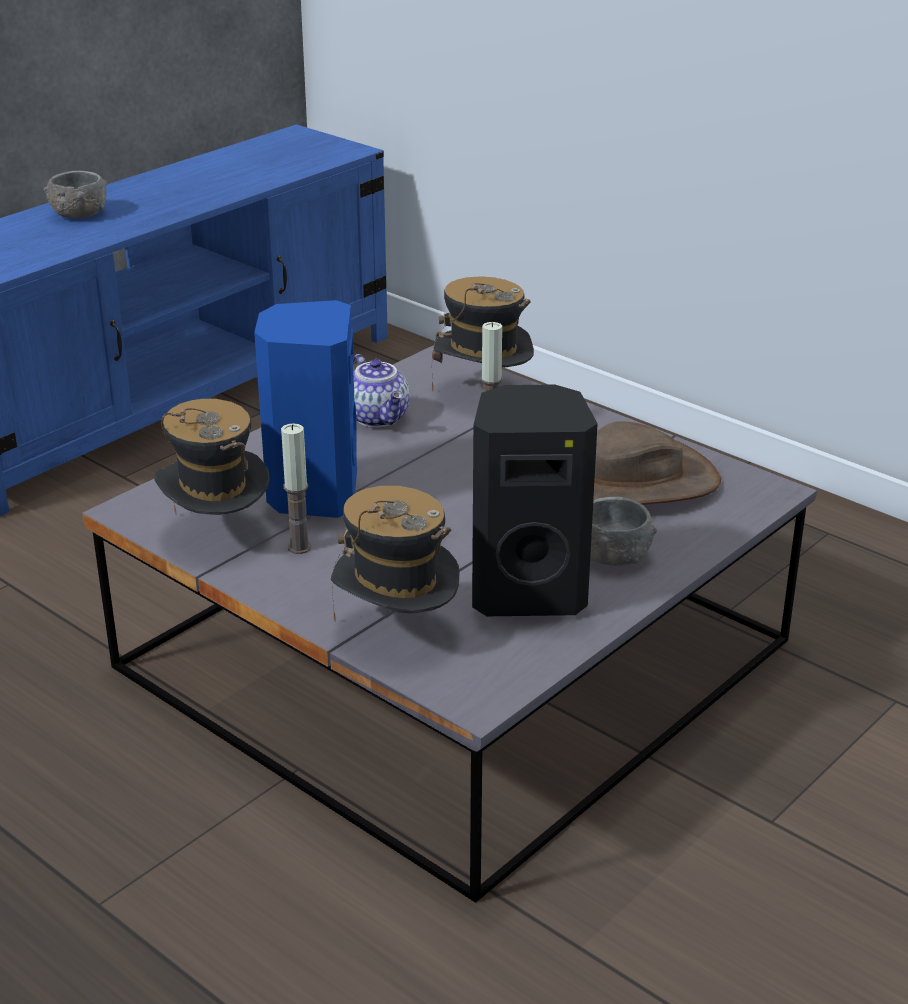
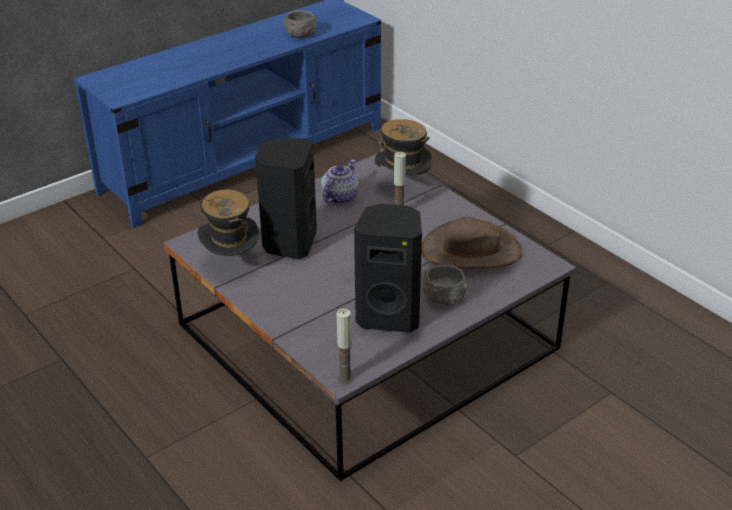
camera: 10 degrees right, 5 degrees up
(79, 214) = (194, 55): grey bowl -> grey bowl (301, 35)
(299, 547) = (273, 275): candle -> candle (345, 378)
(312, 494) = (289, 243): blue speaker -> black speaker
(379, 418) = (339, 197): teapot -> teapot turned 135 degrees counterclockwise
(396, 632) = (311, 332): hat -> none

